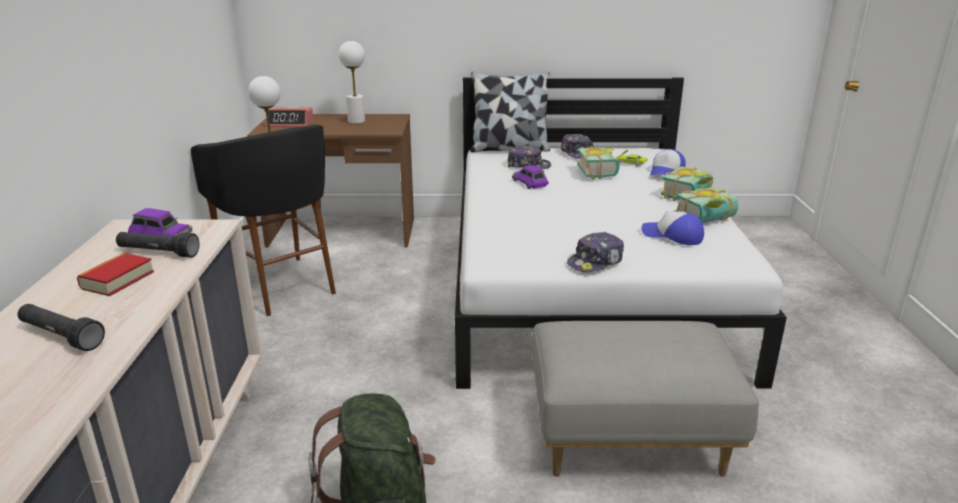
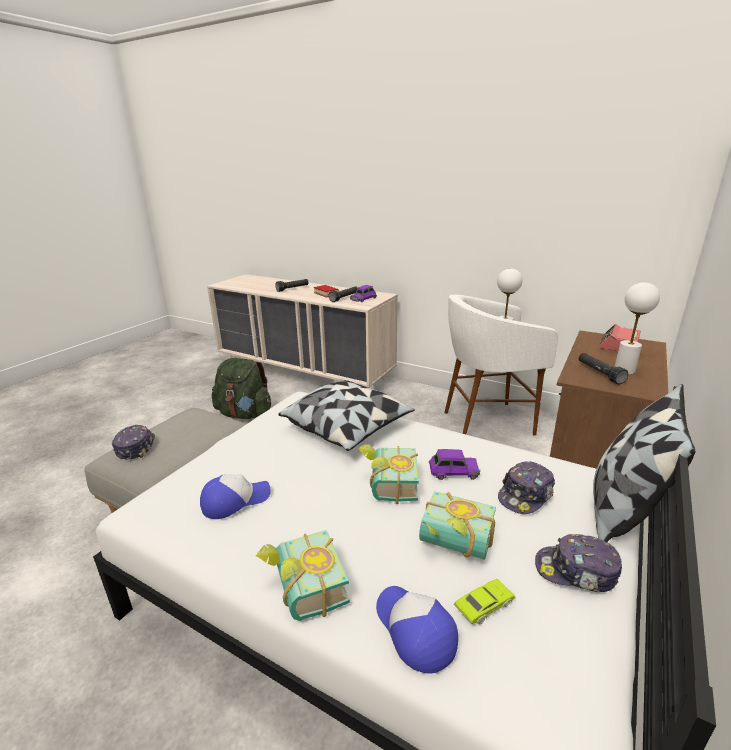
camera: 120 degrees right, 0 degrees up
(281, 286) = (486, 422): black stool -> white stool
(371, 126) = (599, 373): none -> black flashlight
(518, 226) = (348, 428): none -> pillow
(596, 262) = (250, 436): cap -> cap (135, 447)
(708, 220) = (230, 553): book -> book (388, 485)

